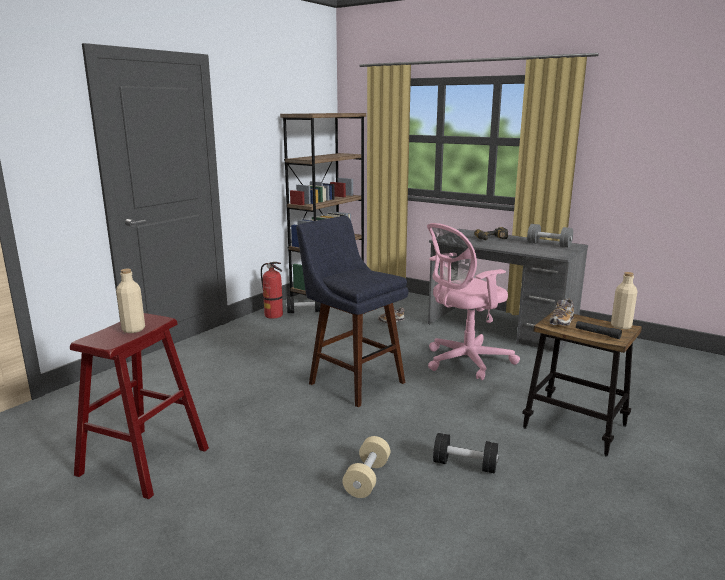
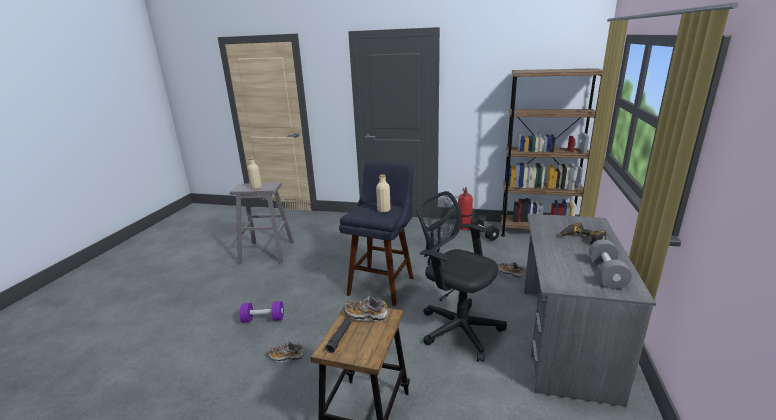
camera: 70 degrees right, 5 degrees up
(144, 461) = (267, 252): red stool -> grey stool
(367, 478) = (263, 319): beige dumbbell -> purple dumbbell
(464, 361) = (457, 328): pink office chair -> black office chair
(465, 465) = (286, 357): black dumbbell -> shoe
(621, 326) = (368, 353): beige bottle -> beige bottle (384, 210)

